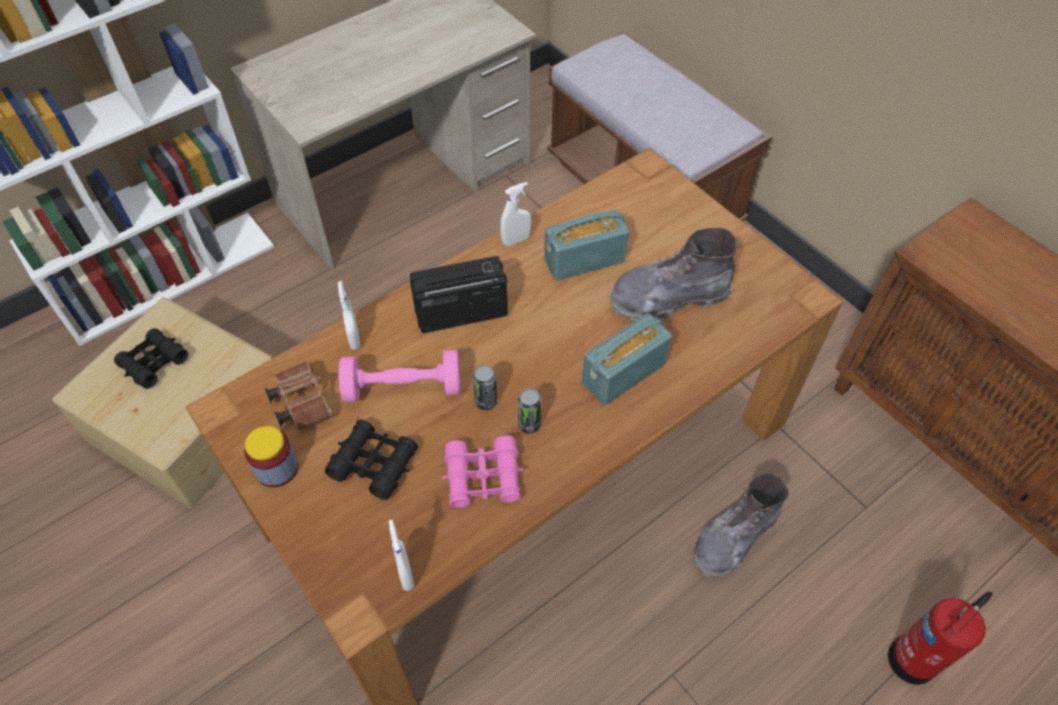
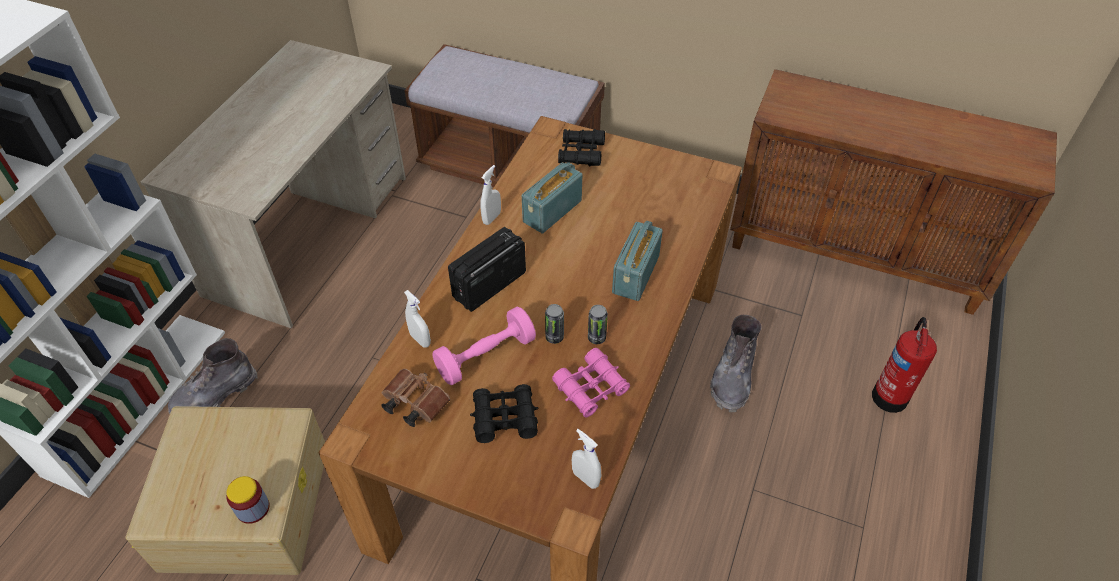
camera: 30 degrees left, 5 degrees down
(154, 363) = (206, 462): black binoculars -> black binoculars (581, 153)
(277, 468) = (431, 458): jar -> jar (253, 508)
(668, 298) = (629, 212): grey boot -> grey boot (215, 396)

